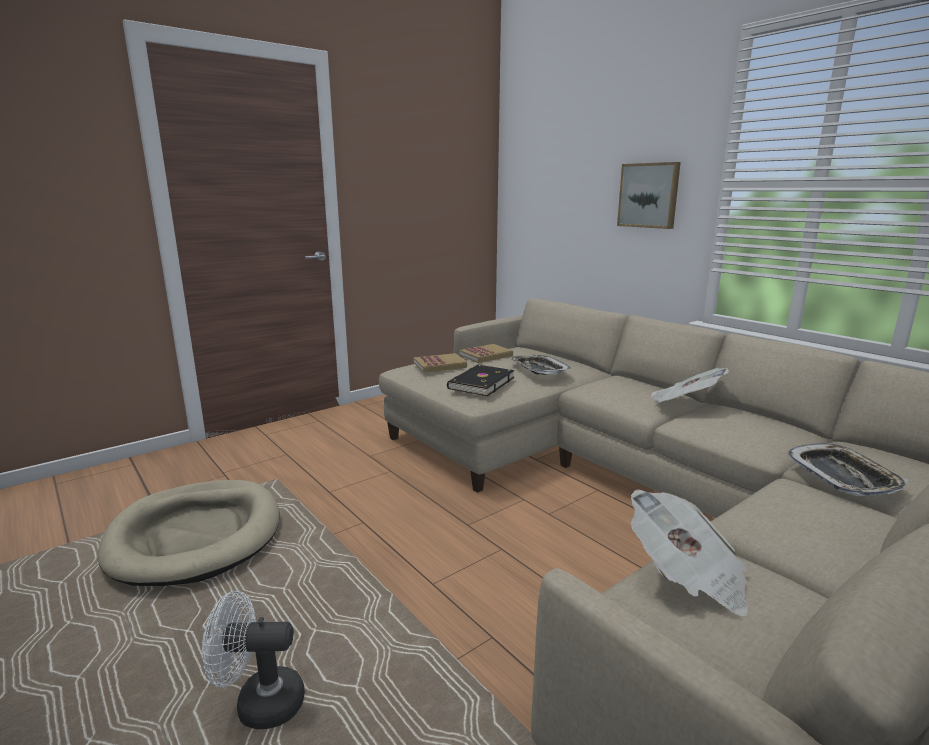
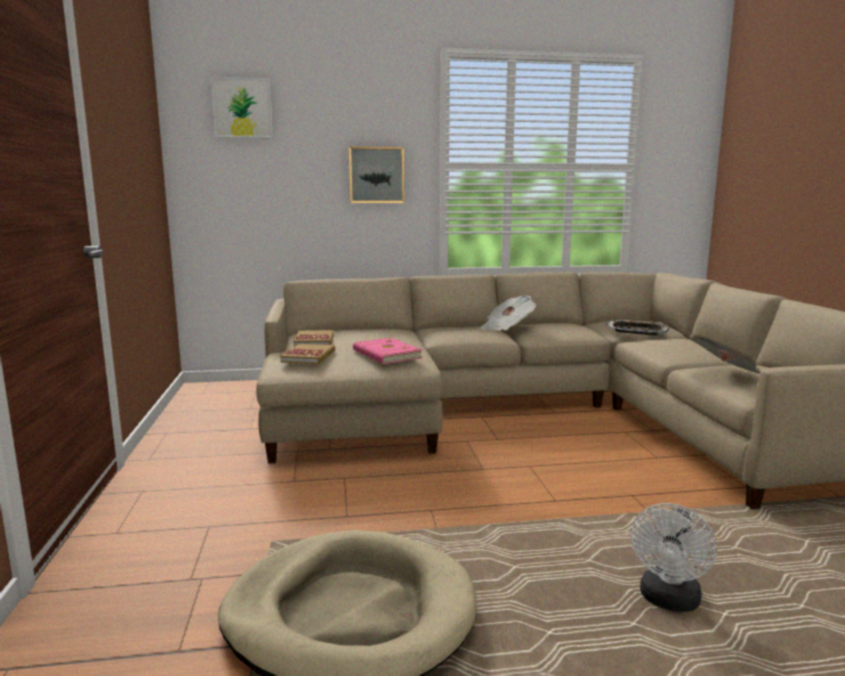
camera: 60 degrees left, 5 degrees down
(480, 383) = (386, 354): black book -> pink book
(538, 369) = (385, 336): tray -> none
(547, 131) = (242, 108): none -> picture

